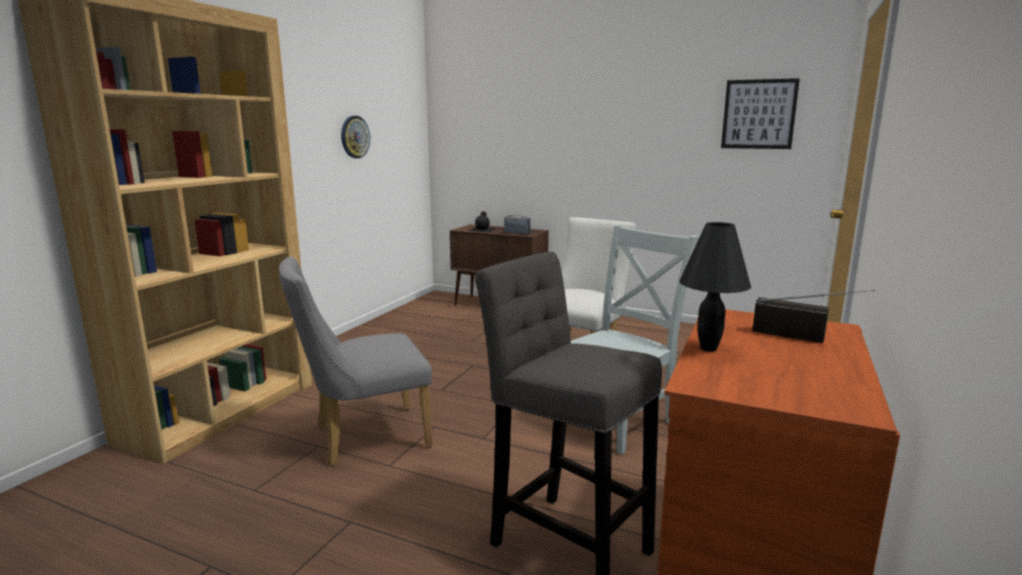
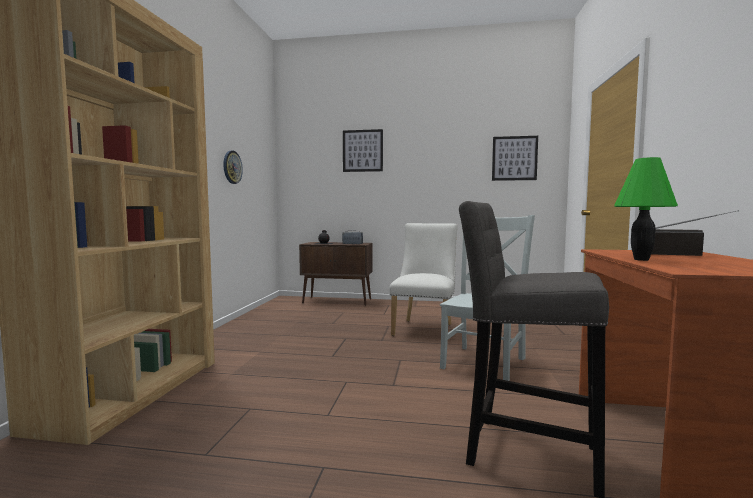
camera: 15 degrees left, 10 degrees down
(363, 438) = (288, 397): grey chair -> none
(538, 100) = (362, 150): none -> picture
(707, 349) = (641, 260): black table lamp -> green table lamp

